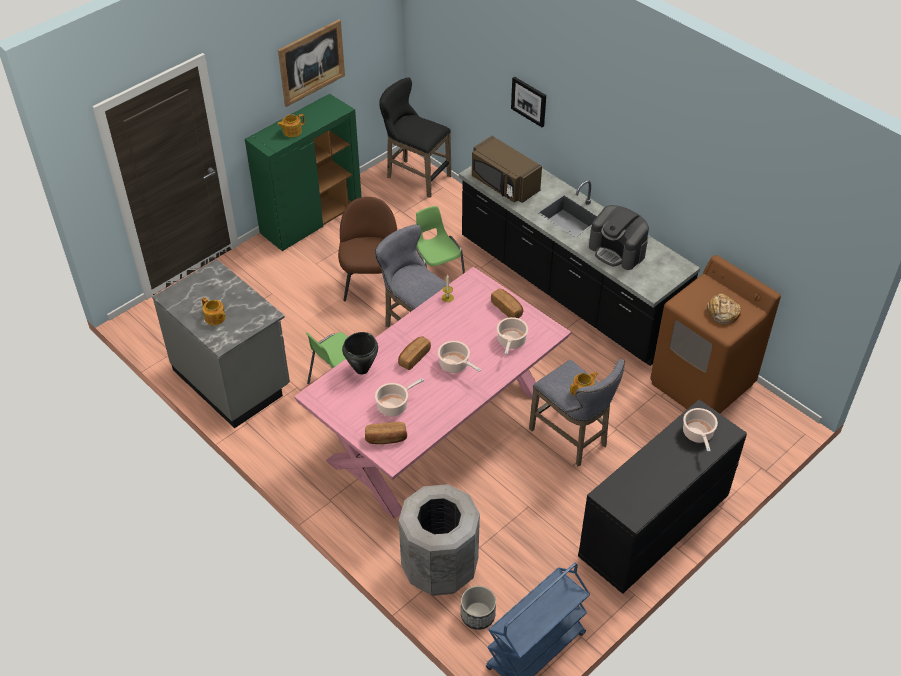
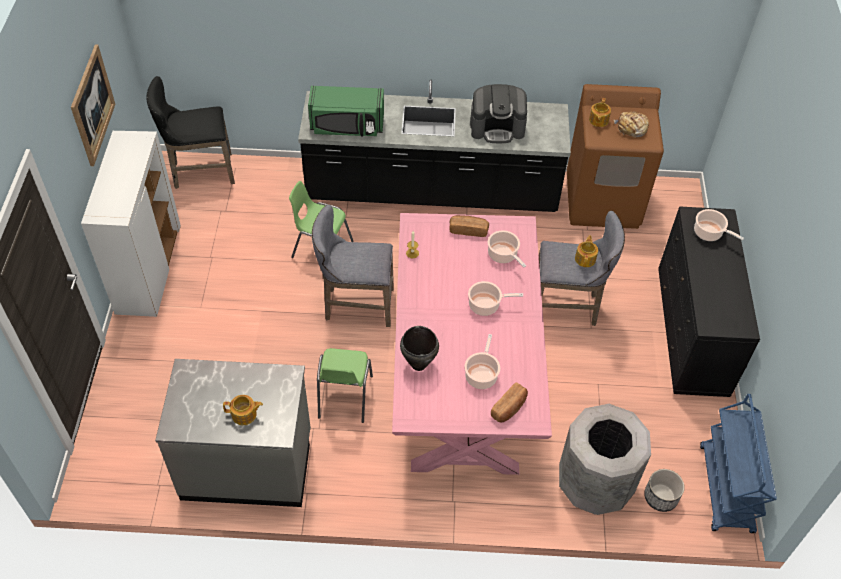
camera: 45 degrees left, 5 degrees up
(292, 131) = (121, 188): teapot -> teapot (598, 120)
(311, 219) = (148, 269): green cabinet -> white cabinet
(371, 284) = (271, 292): brown chair -> none
(413, 357) = (447, 323): bread -> none
(504, 184) = (347, 126): brown microwave -> green microwave
(529, 101) = (329, 34): picture -> none

